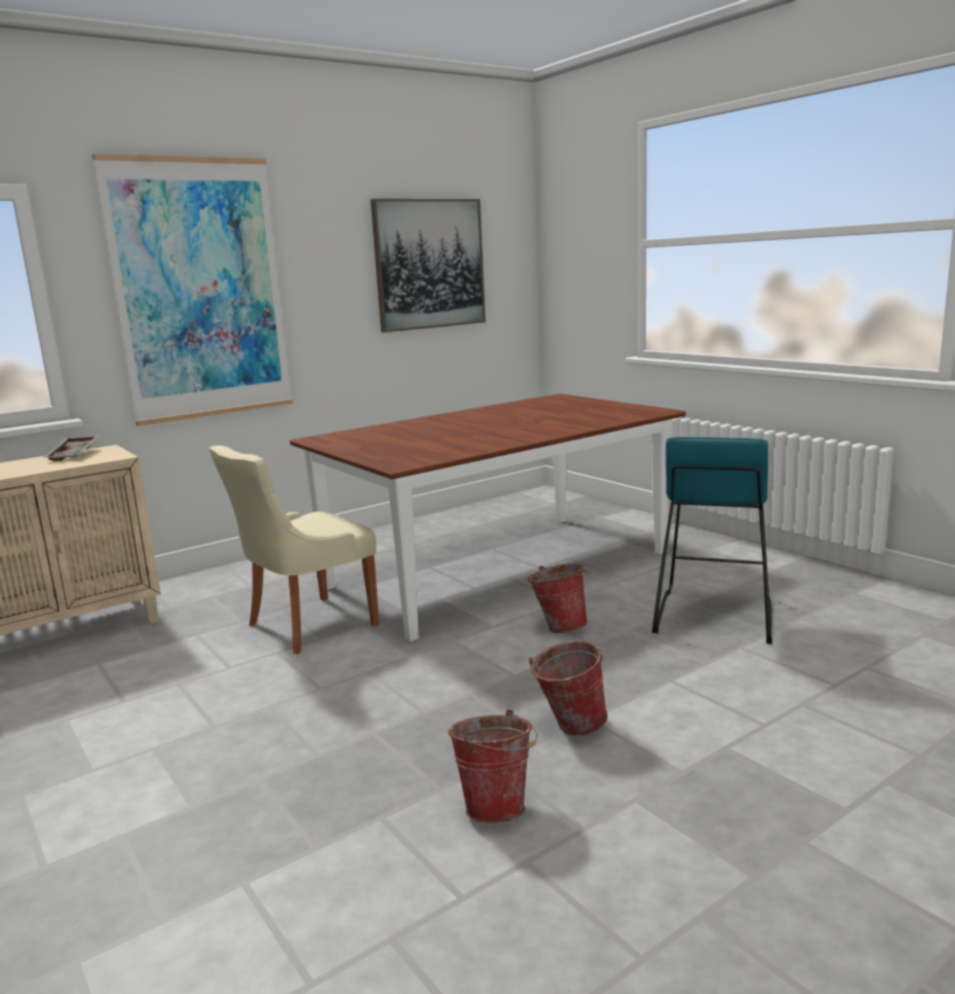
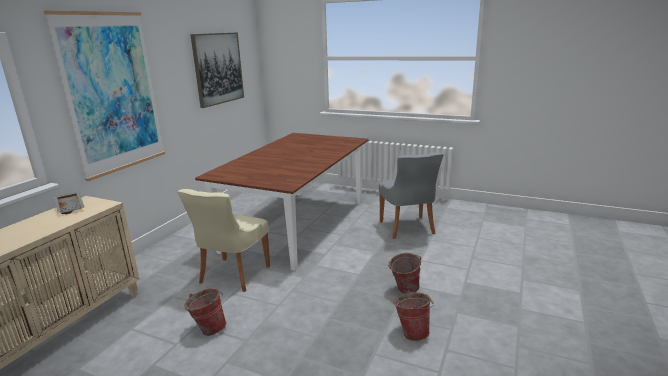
camera: 30 degrees left, 5 degrees up
(559, 626) = (353, 247): bucket -> bucket (208, 328)
(712, 616) = (408, 228): turquoise stool -> grey chair

